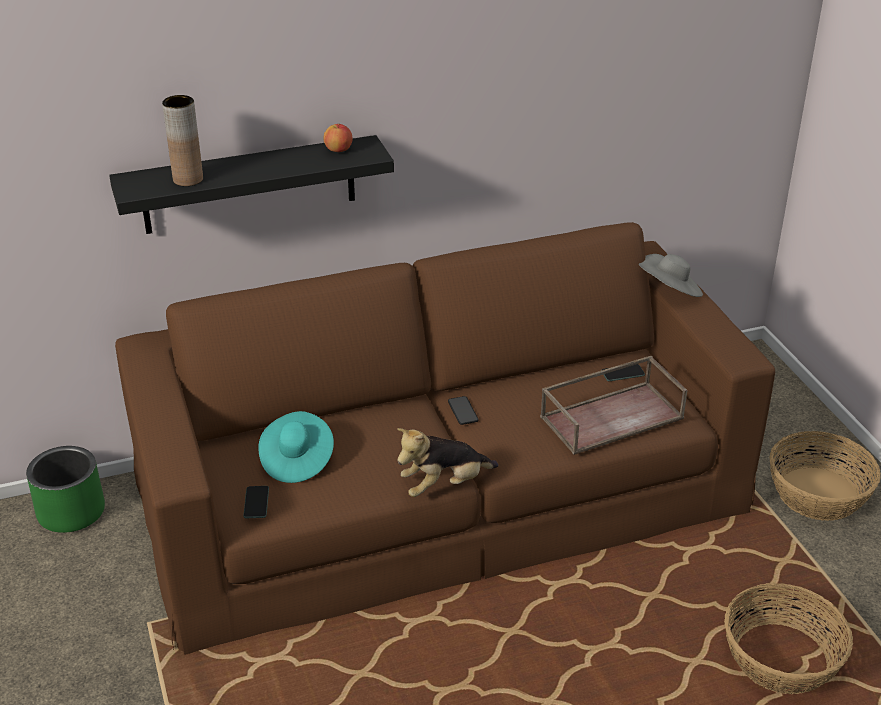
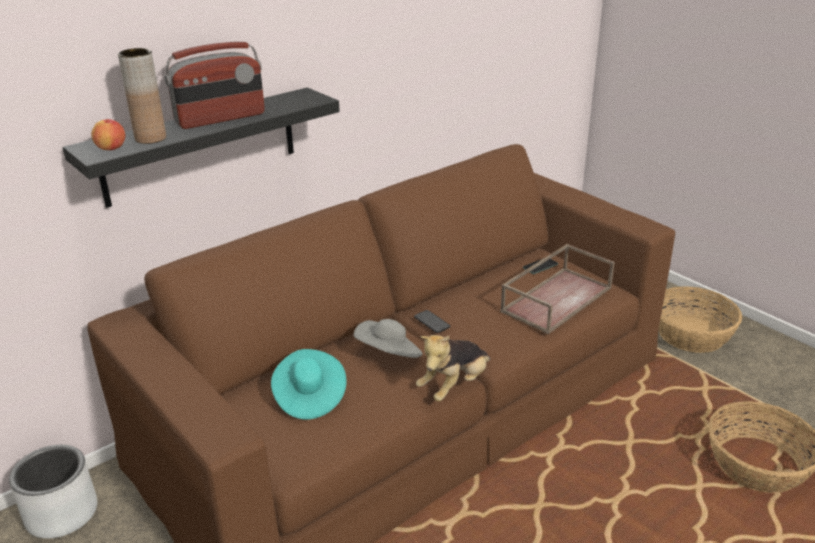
camera: 20 degrees left, 5 degrees down
(71, 511) = (62, 513): green planter -> grey planter
(256, 502) = (291, 445): phone -> none
(264, 165) = (220, 119): none -> radio
(339, 150) = (283, 100): apple -> apple (111, 148)
(670, 291) = (556, 193): grey hat -> grey hat (389, 355)

